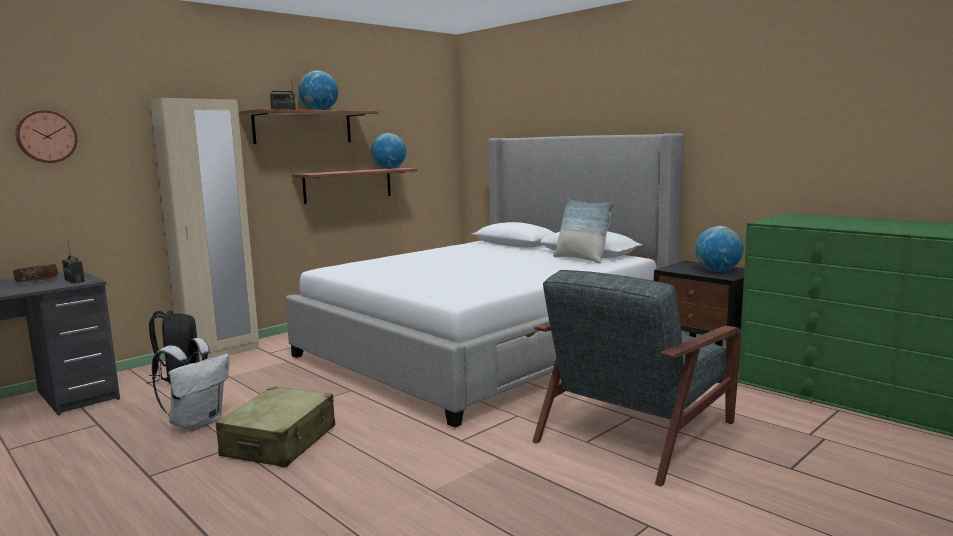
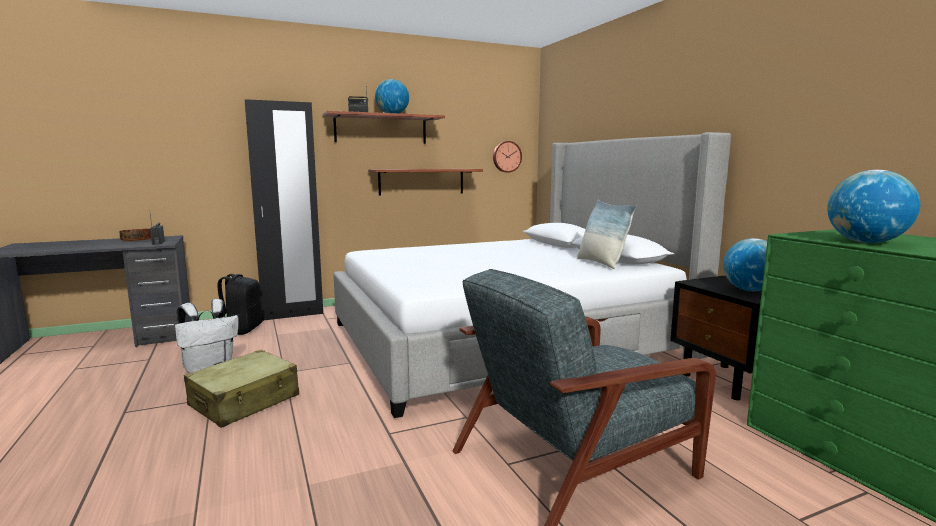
camera: 20 degrees right, 0 degrees up
(46, 136) = (161, 129): wall clock -> wall clock (506, 156)
(220, 353) = (292, 314): beige wardrobe -> black wardrobe
(389, 168) = (459, 168): globe -> globe (866, 242)

